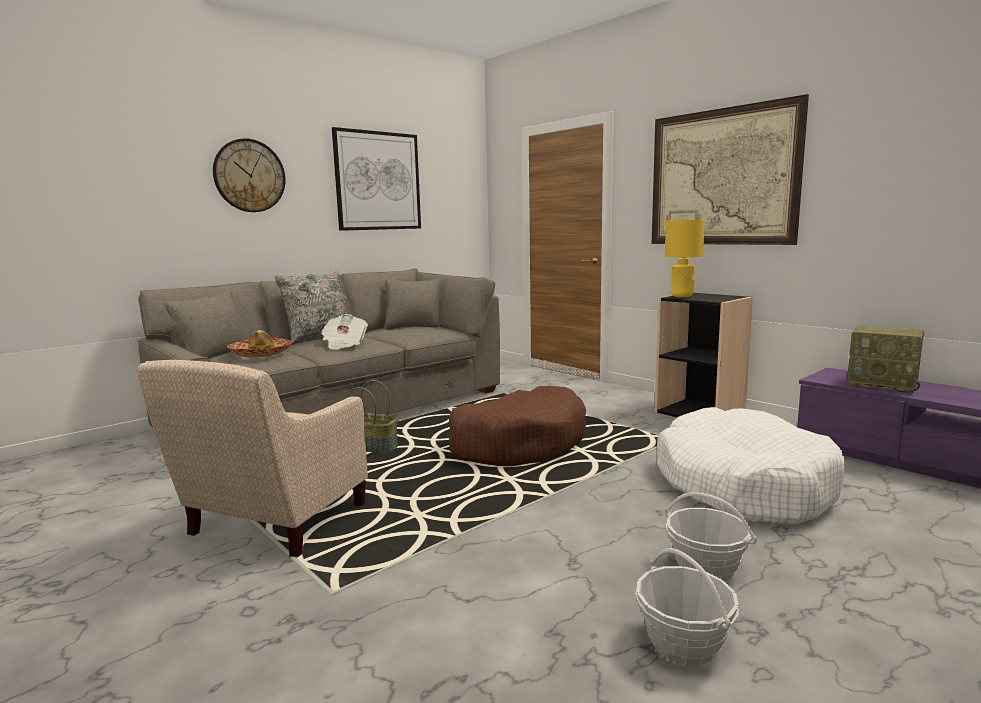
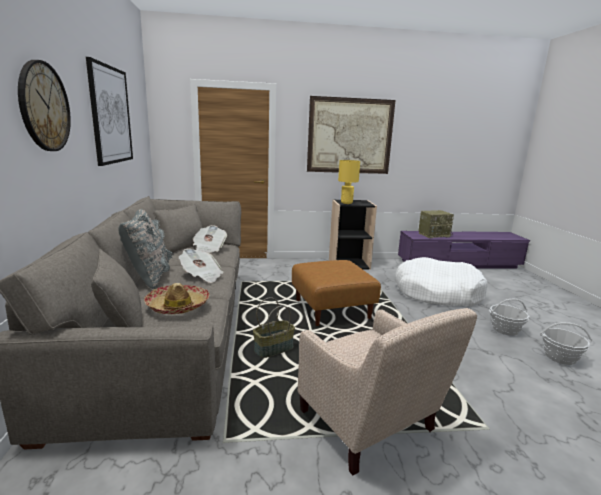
camera: 55 degrees left, 5 degrees up
(421, 329) = (209, 249): none -> newspaper
(518, 444) = (332, 309): brown dog bed -> brown ottoman

